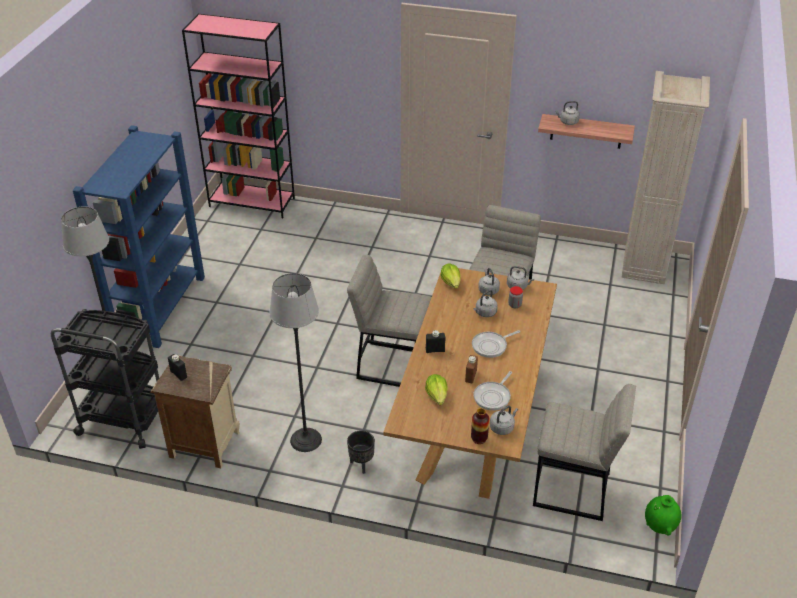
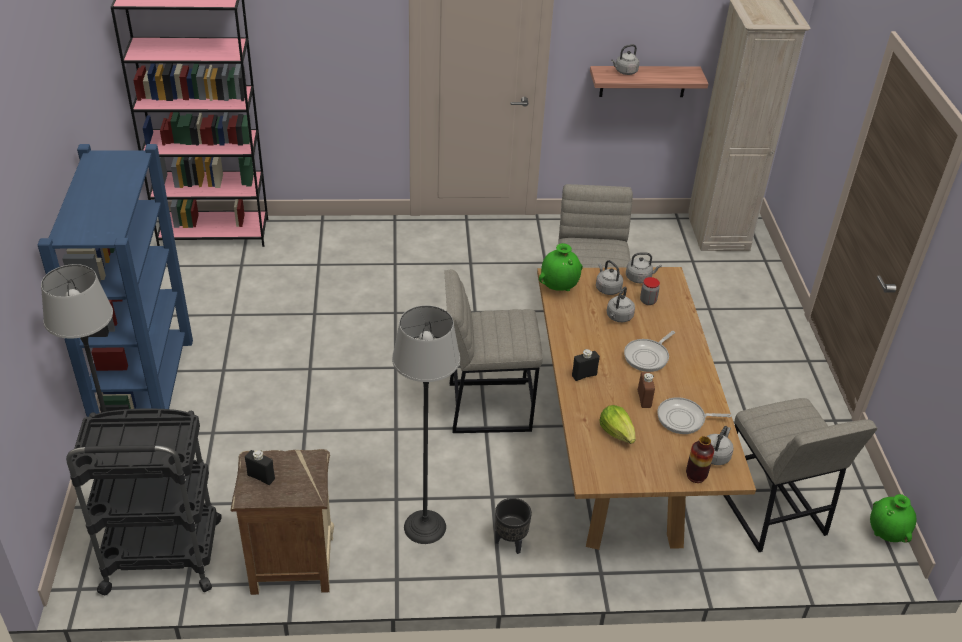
camera: 20 degrees left, 0 degrees up
(451, 282) = (559, 287): lettuce -> green vase
(493, 396) = (684, 419): frying pan -> frying pan turned 75 degrees clockwise
(574, 490) = (773, 513): grey chair -> grey chair turned 75 degrees clockwise

